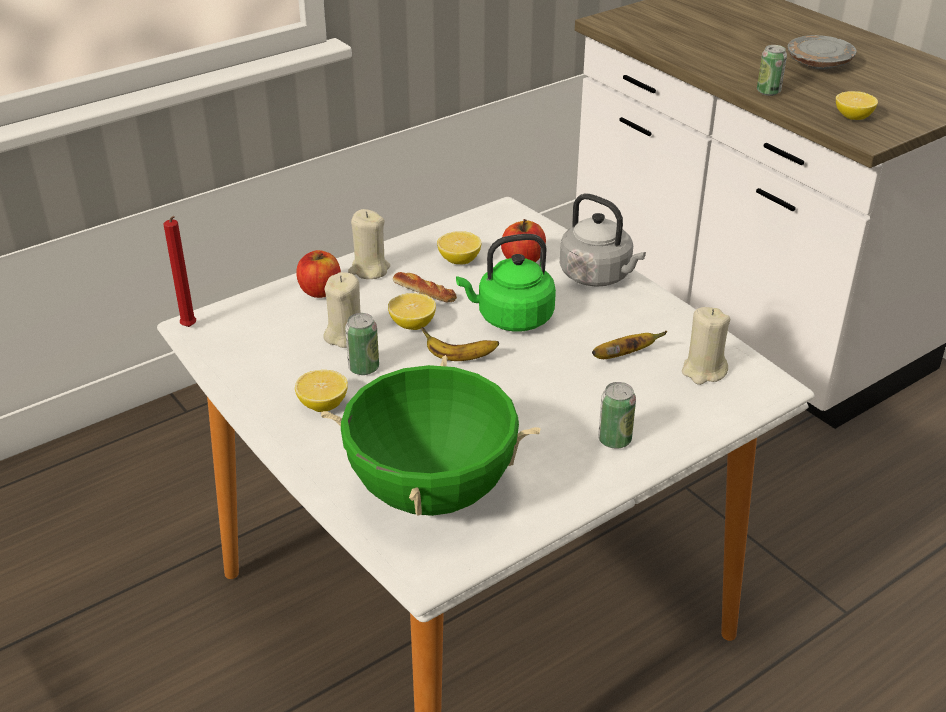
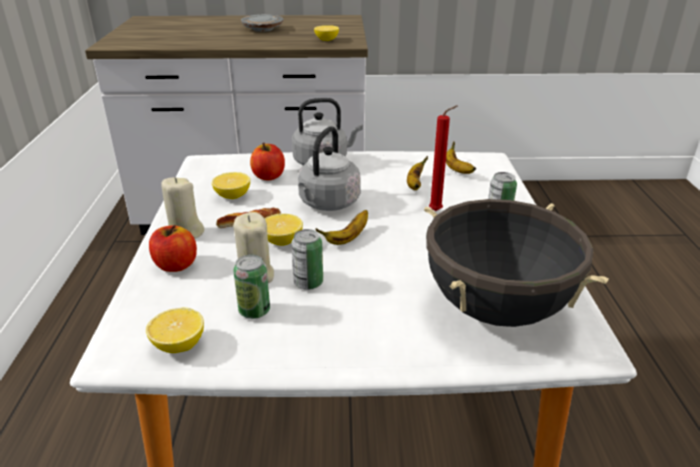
camera: 55 degrees left, 5 degrees down
(189, 328) = (115, 359): red candle -> red candle (437, 211)
(322, 404) = (333, 321): lemon -> lemon (179, 345)
(431, 492) = (496, 309): green cooking pot -> black cooking pot
(511, 318) = (327, 204): green kettle -> grey kettle
(703, 371) = (457, 170): beige candle -> banana
(768, 92) = (268, 44): can -> can (254, 311)

